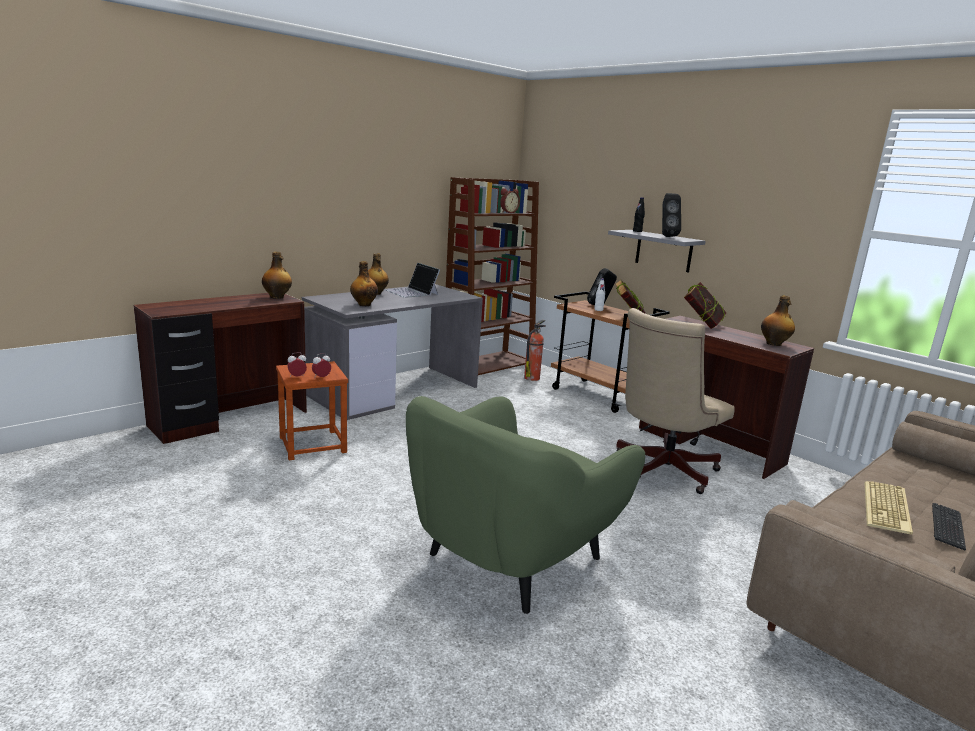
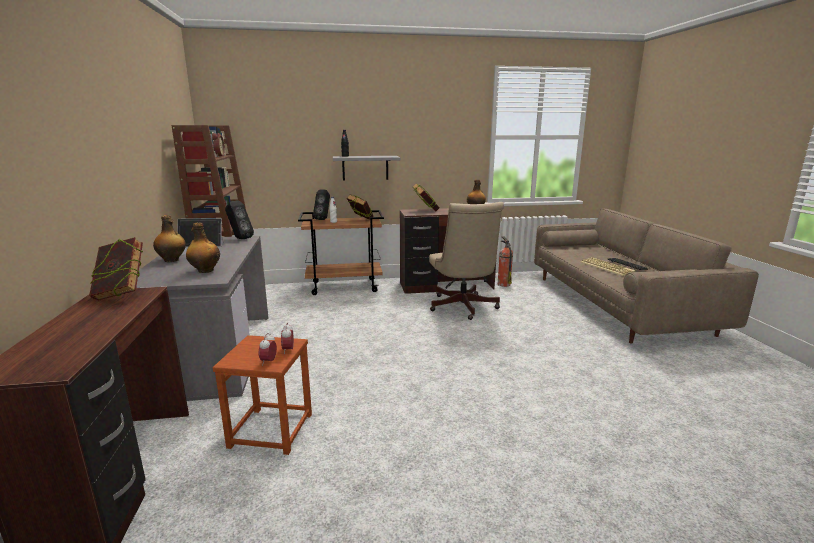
camera: 55 degrees left, 0 degrees up
(277, 297) = (122, 294): bottle -> book
(511, 558) = (536, 390): green armchair -> none
(532, 378) = (283, 295): fire extinguisher -> fire extinguisher (503, 284)
(666, 236) = (375, 156): black speaker -> black speaker (239, 238)

